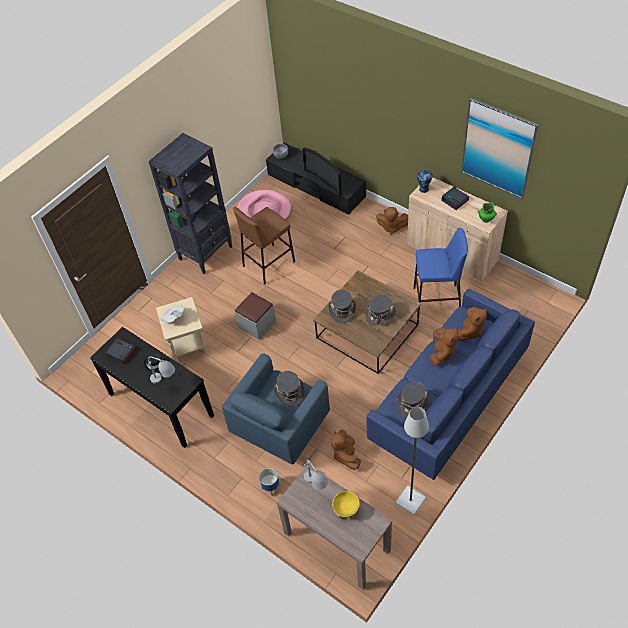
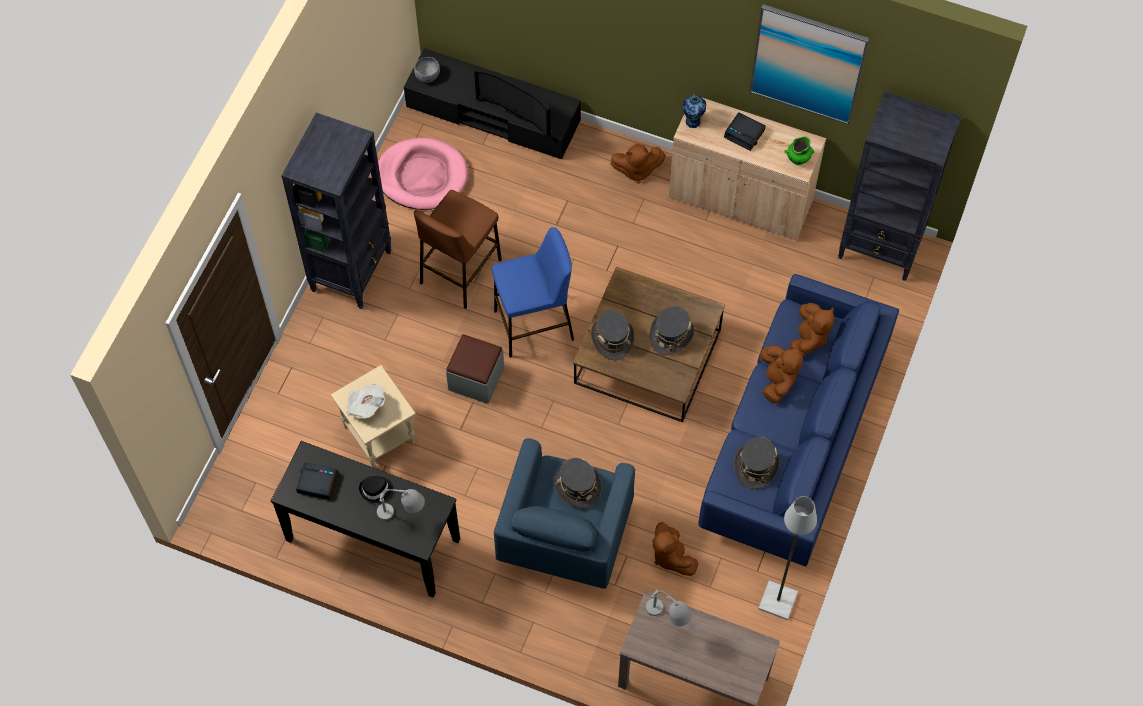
camera: 20 degrees left, 10 degrees up
(270, 487) = (578, 627): planter -> none
(346, 510) = (716, 641): yellow bowl -> none
(437, 300) = (738, 284): blue stool -> blue stool (534, 325)
(536, 295) = (881, 248): none -> black bookcase

